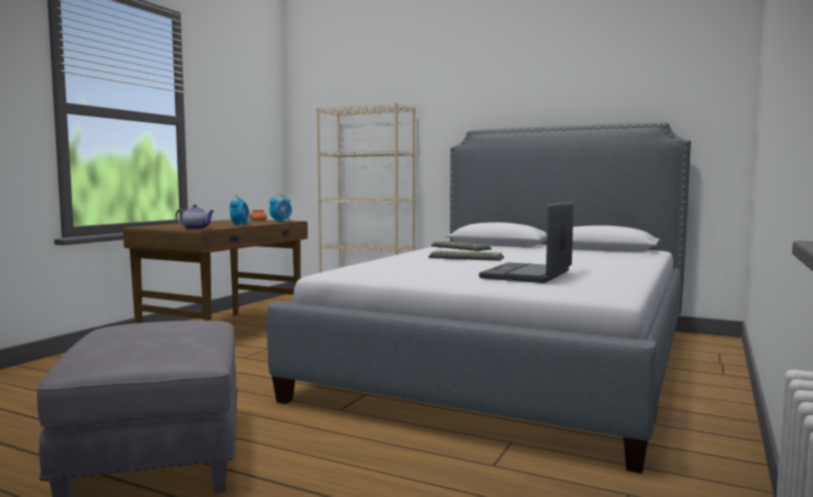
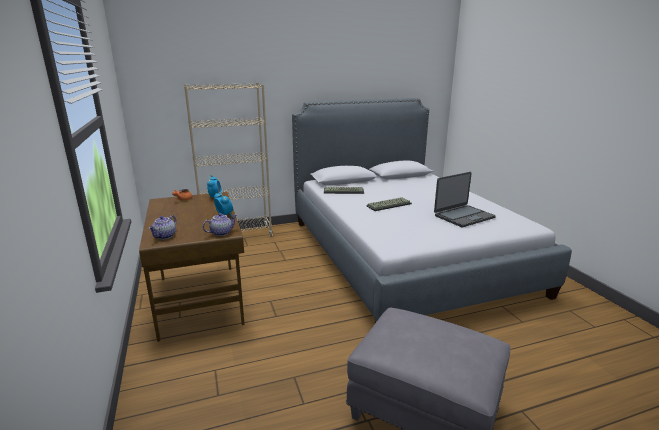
camera: 45 degrees left, 15 degrees up
(160, 226) = (165, 236): none -> teapot
(528, 275) = (463, 216): laptop -> laptop turned 105 degrees counterclockwise

